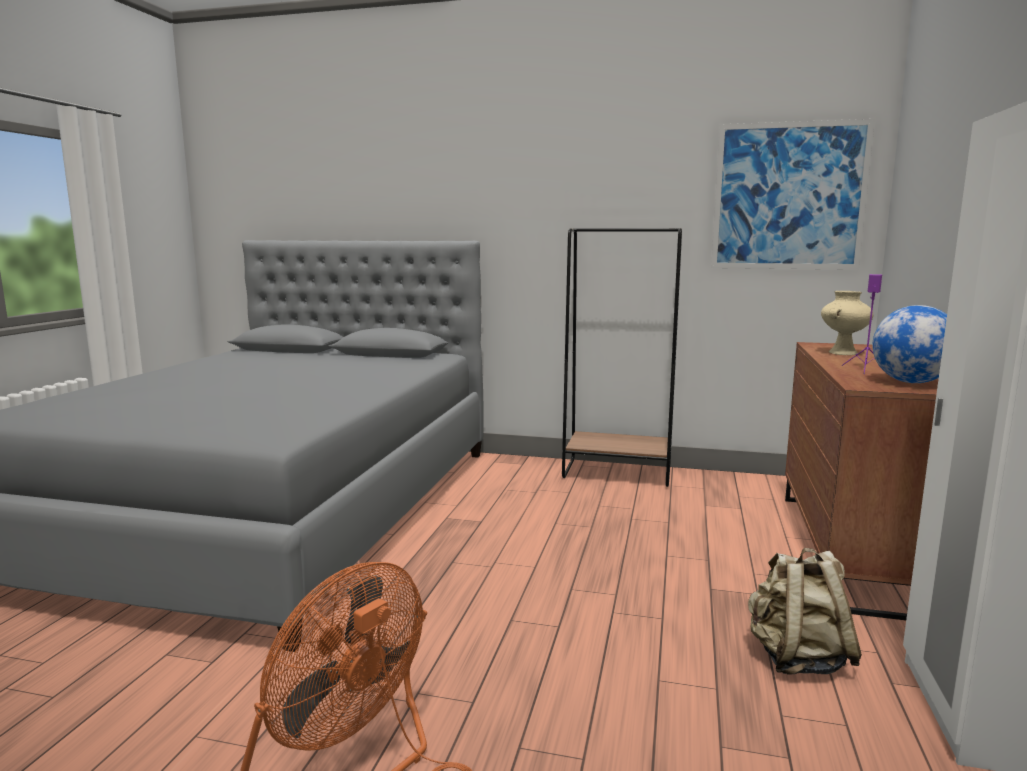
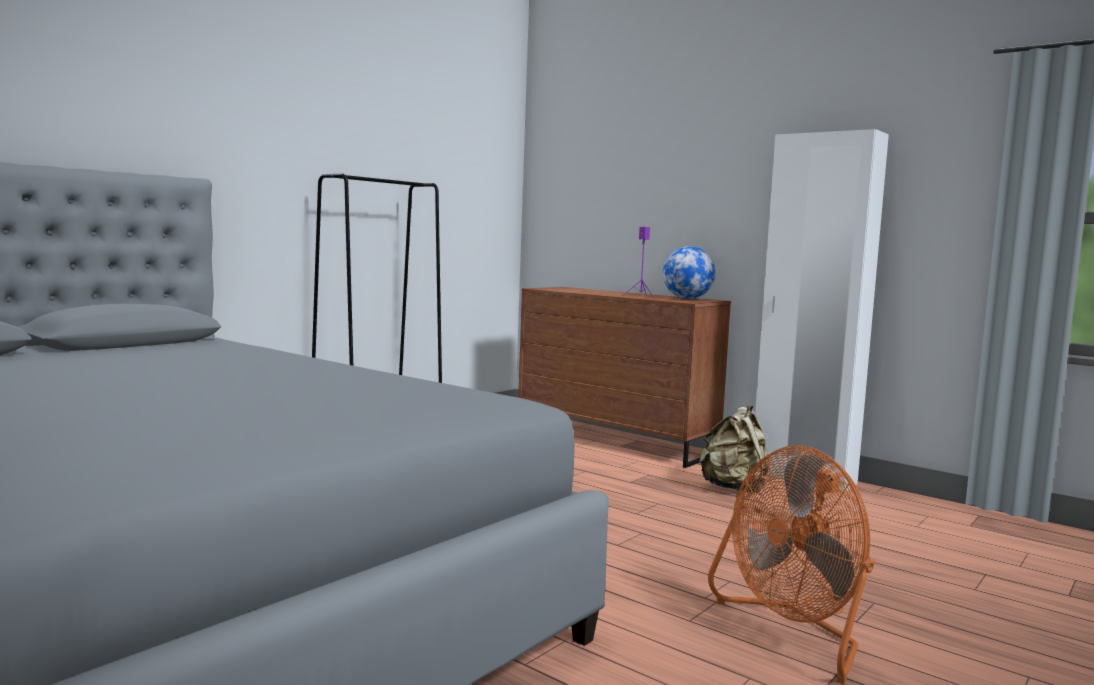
camera: 65 degrees left, 5 degrees down
(789, 196) = (470, 163): picture -> none
(842, 353) = (580, 291): beige vase -> none

